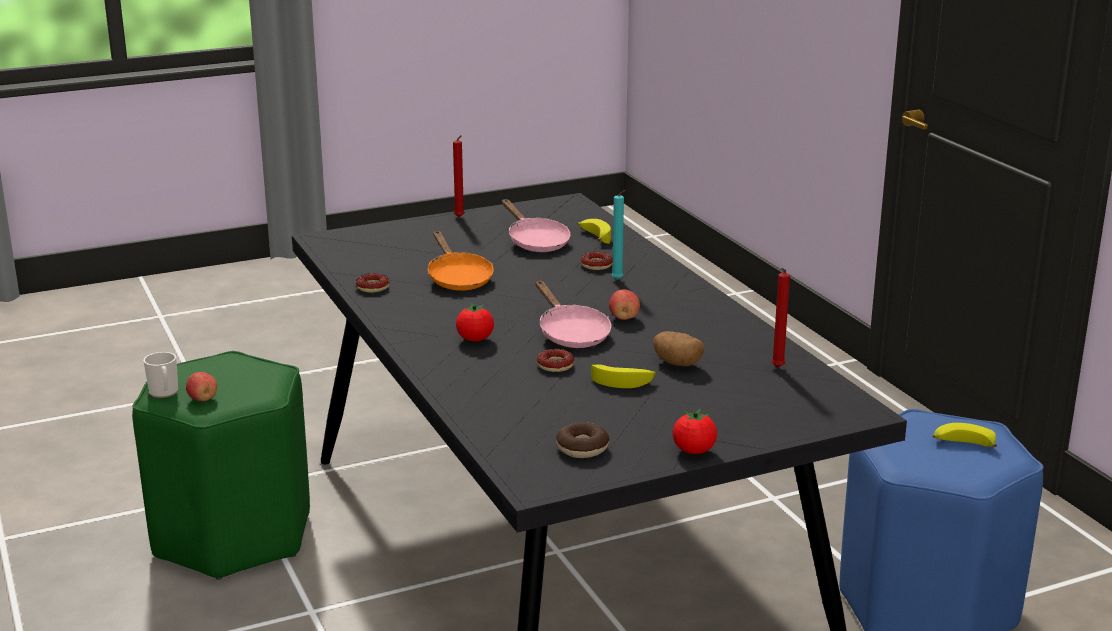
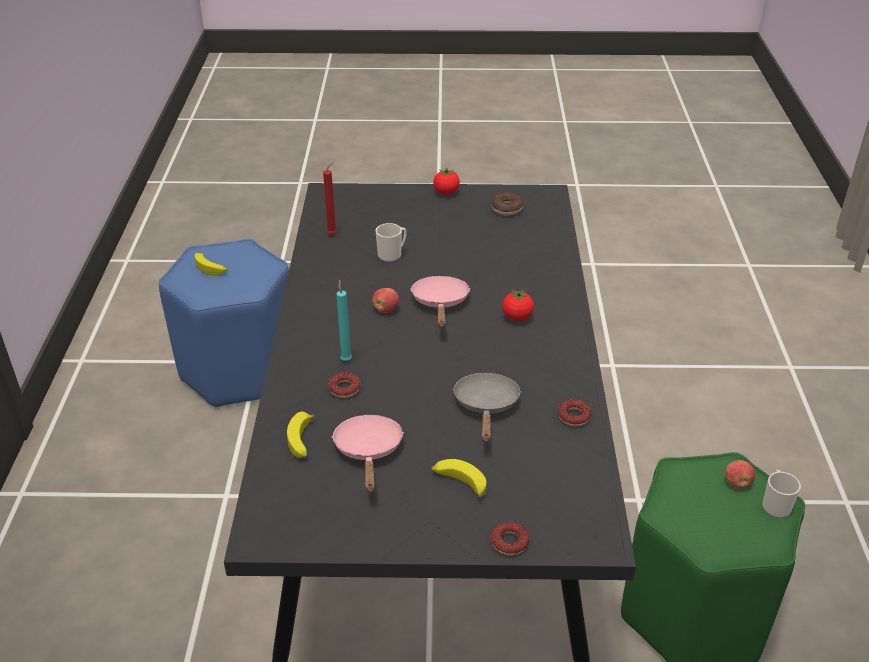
camera: 155 degrees left, 15 degrees up
(457, 278) = (486, 406): orange frying pan -> grey frying pan
(460, 218) = (415, 539): red candle -> none
(555, 365) = (475, 274): donut -> donut (509, 542)
(623, 381) = (441, 249): banana -> banana (459, 483)
(677, 363) = (392, 254): potato -> mug

